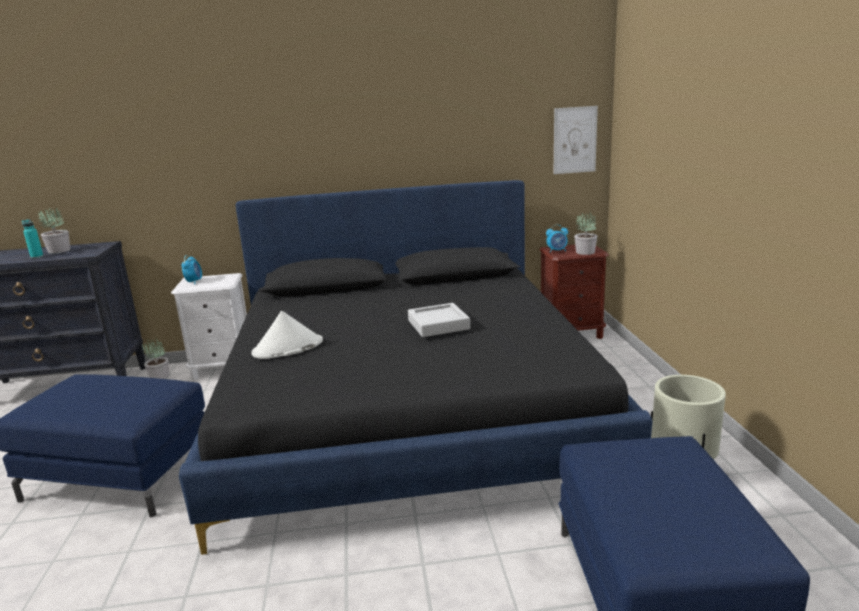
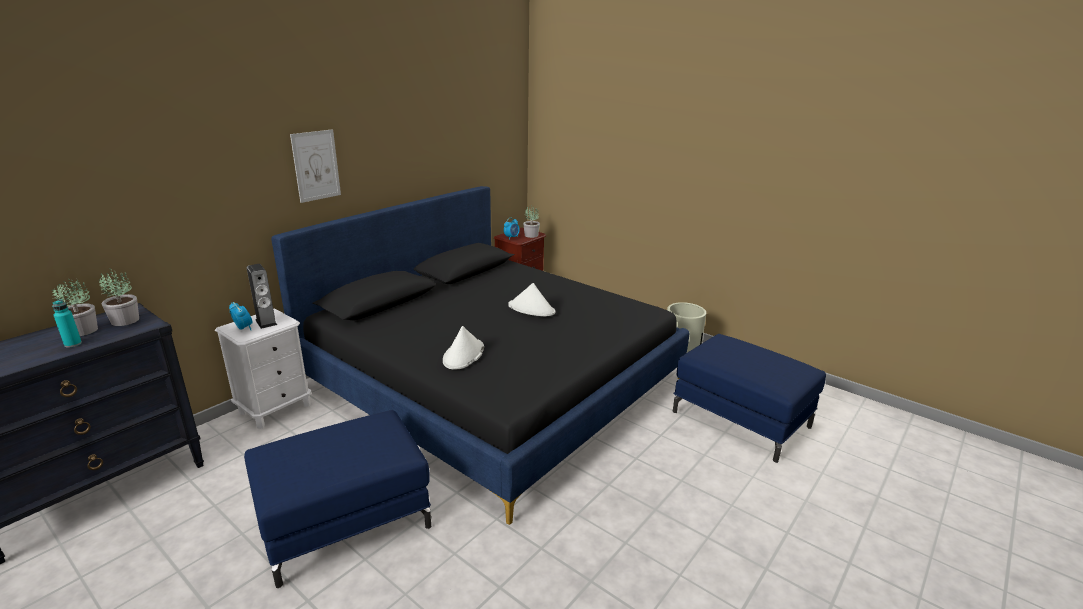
camera: 45 degrees left, 5 degrees up
(159, 377) = (214, 440): potted plant -> potted plant (124, 320)
(214, 281) = (266, 322): none -> speaker
(438, 325) = (531, 309): grey tray -> white hat
(575, 140) = (509, 151): picture -> picture (316, 165)

